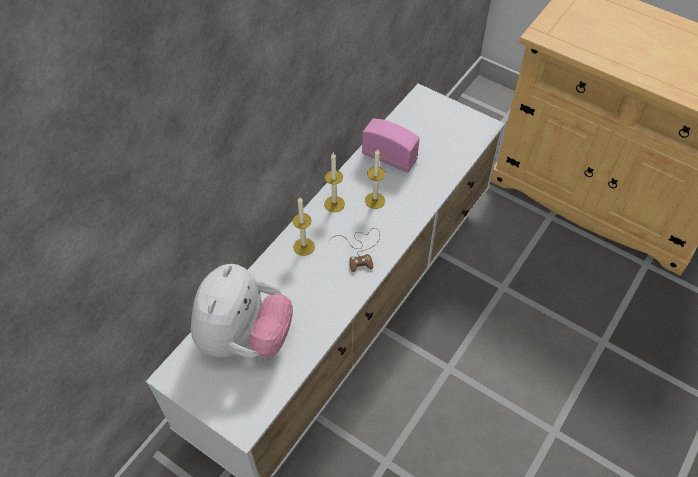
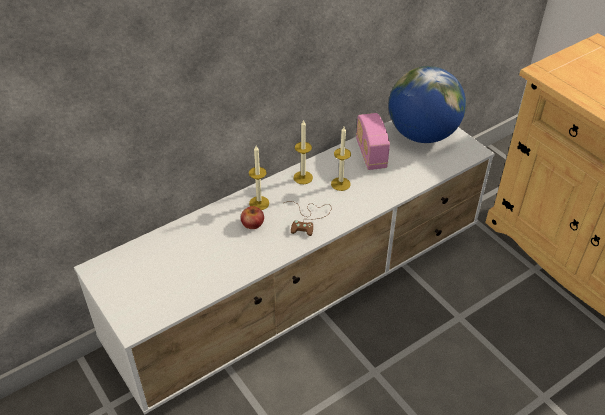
camera: 20 degrees right, 10 degrees down
(244, 337) = (171, 258): plush toy -> none
(308, 272) = (252, 223): none -> apple
(389, 157) = (371, 154): radio -> radio turned 150 degrees counterclockwise
(429, 120) = (422, 134): none -> globe

